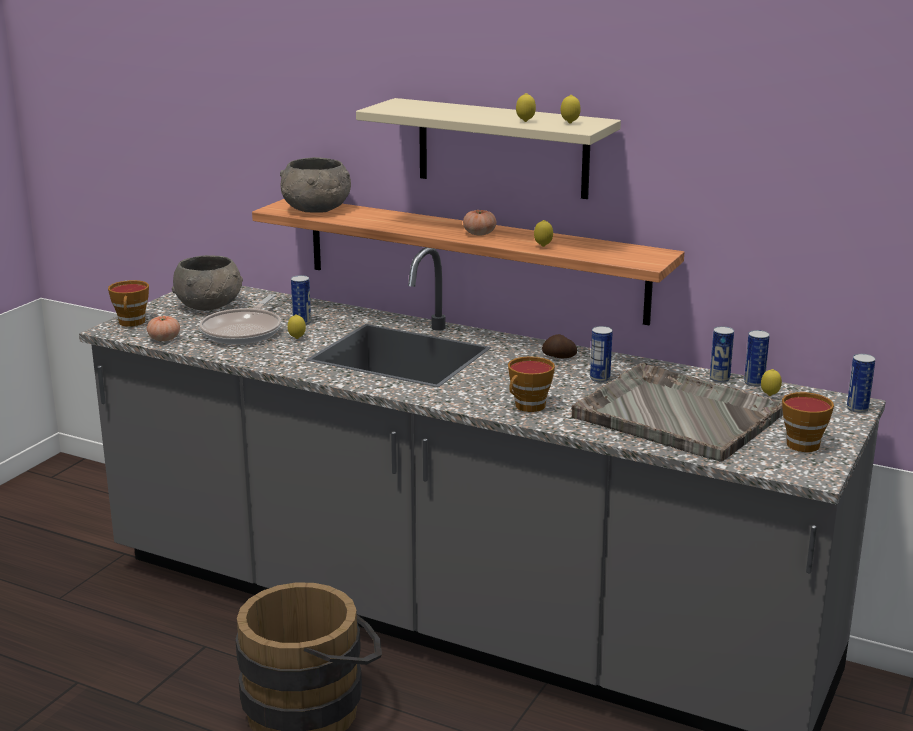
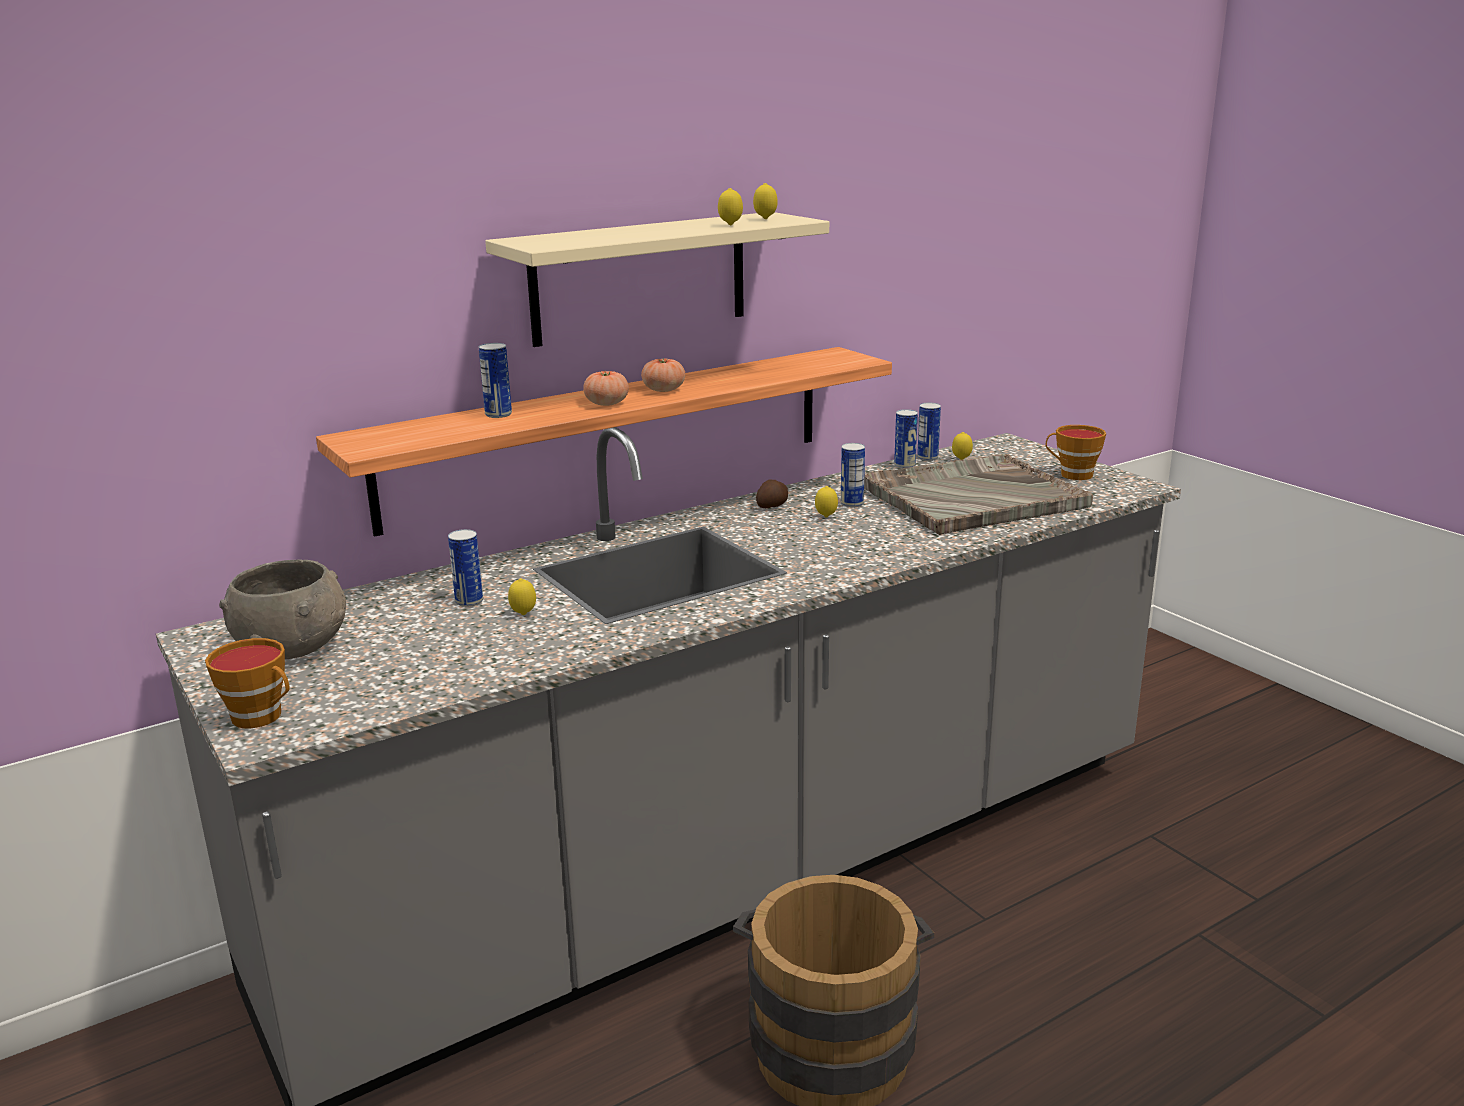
camera: 60 degrees left, 0 degrees up
(164, 339) = (378, 702): tomato -> tomato (607, 403)
(244, 331) = (440, 642): frying pan -> none
(316, 210) = (418, 433): grey bowl -> none
(528, 407) = (892, 546): cup -> none
(543, 246) = (752, 378): lemon -> lemon (826, 517)
(857, 409) = (1017, 443): can -> can (498, 414)

